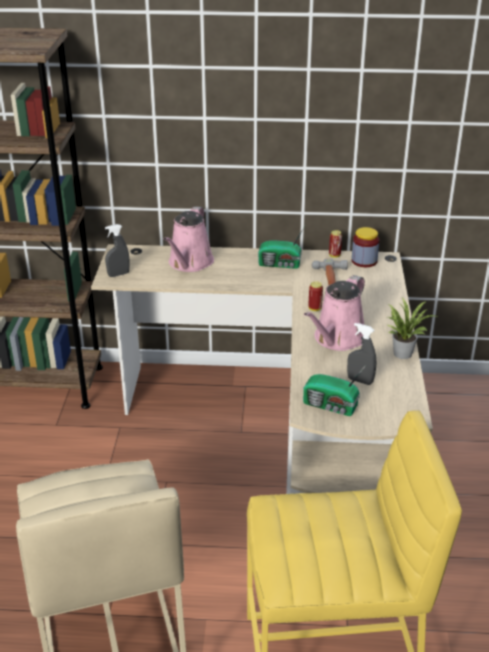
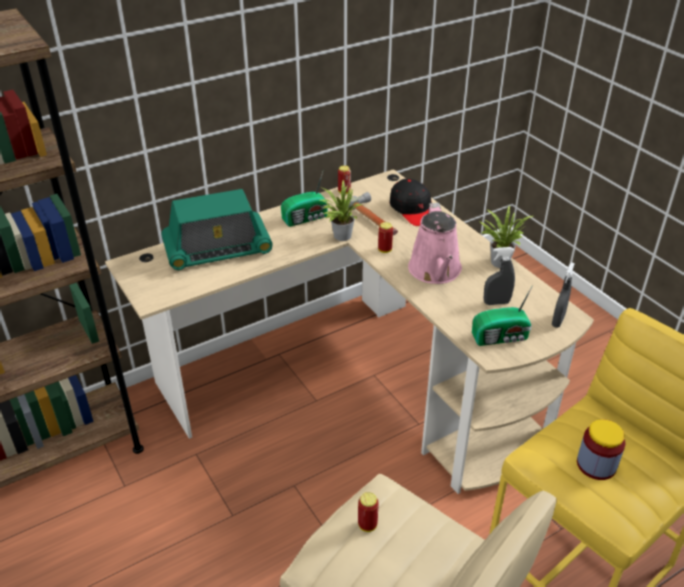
camera: 35 degrees left, 5 degrees up
(96, 480) = (367, 525): none -> can
(118, 274) = (156, 290): grey spray bottle -> grey spray bottle (558, 321)
(189, 263) = (217, 250): pink watering can -> radio
(291, 286) = (340, 236): none -> potted plant
(364, 261) = (375, 188): jar -> jar (596, 464)
(377, 288) = (414, 210): none -> black cap

